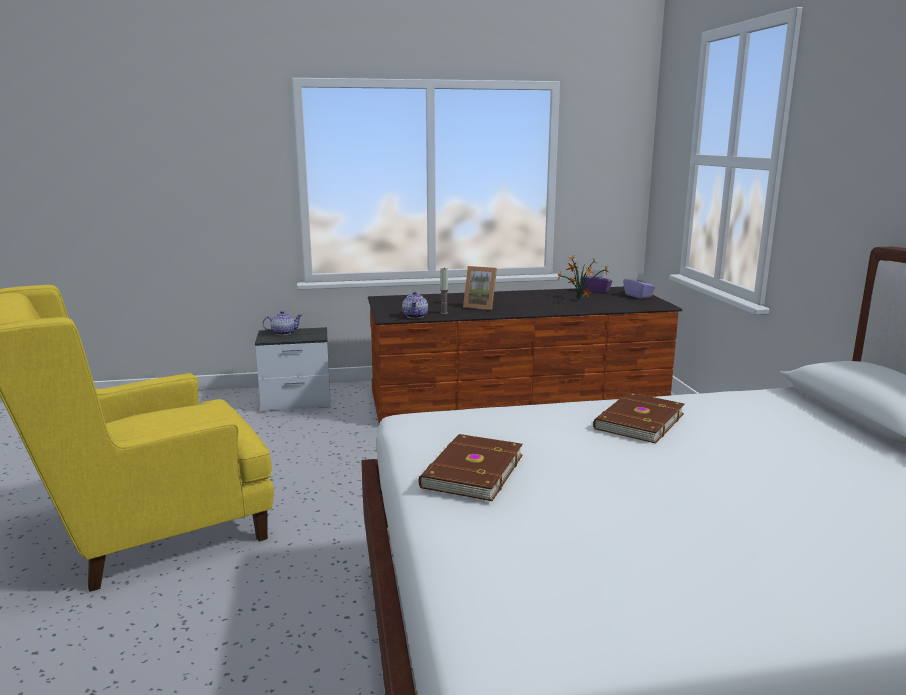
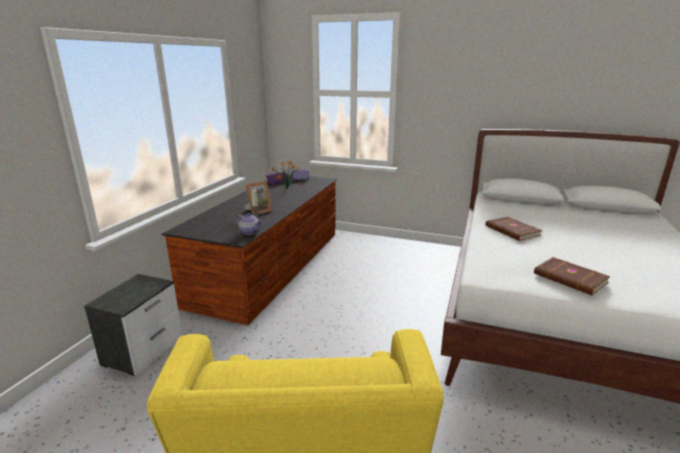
camera: 60 degrees left, 5 degrees up
(283, 333) = (118, 295): teapot -> none

